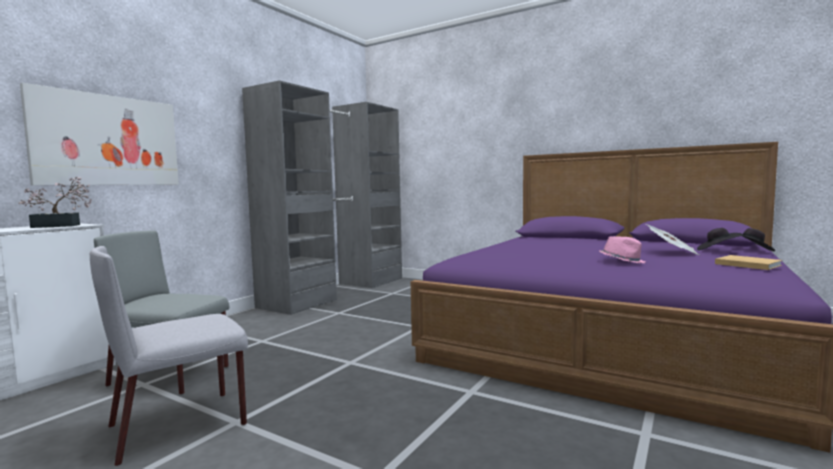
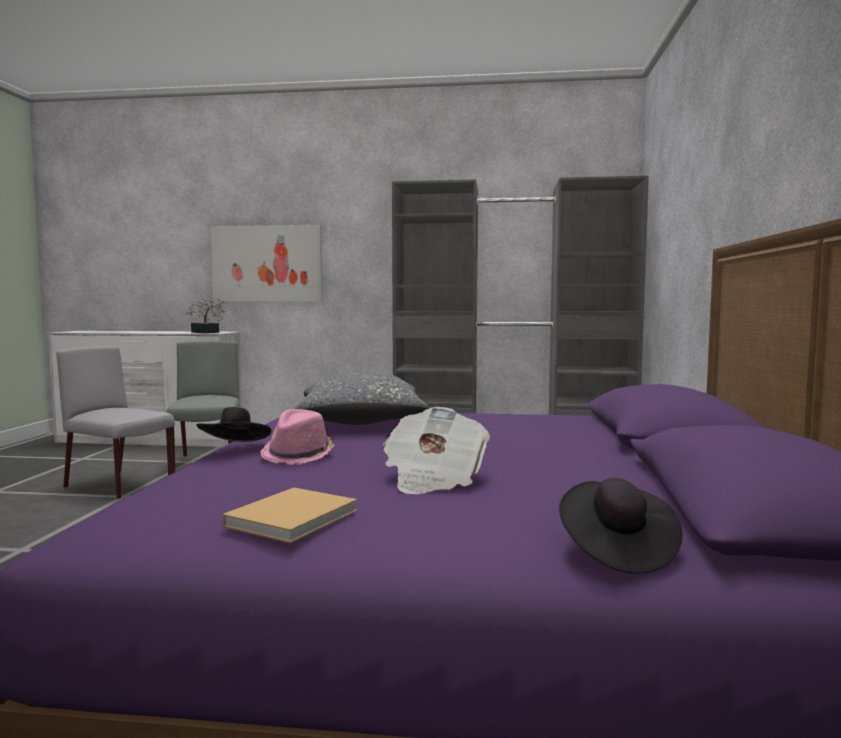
camera: 65 degrees right, 0 degrees up
(529, 253) = (361, 424): none -> grey pillow
(717, 250) = (514, 509): black hat -> black hat (235, 448)

